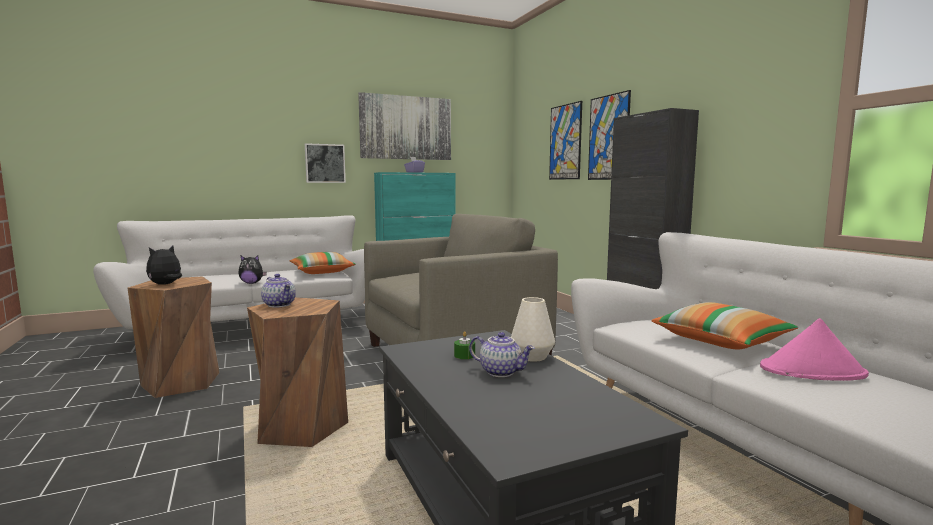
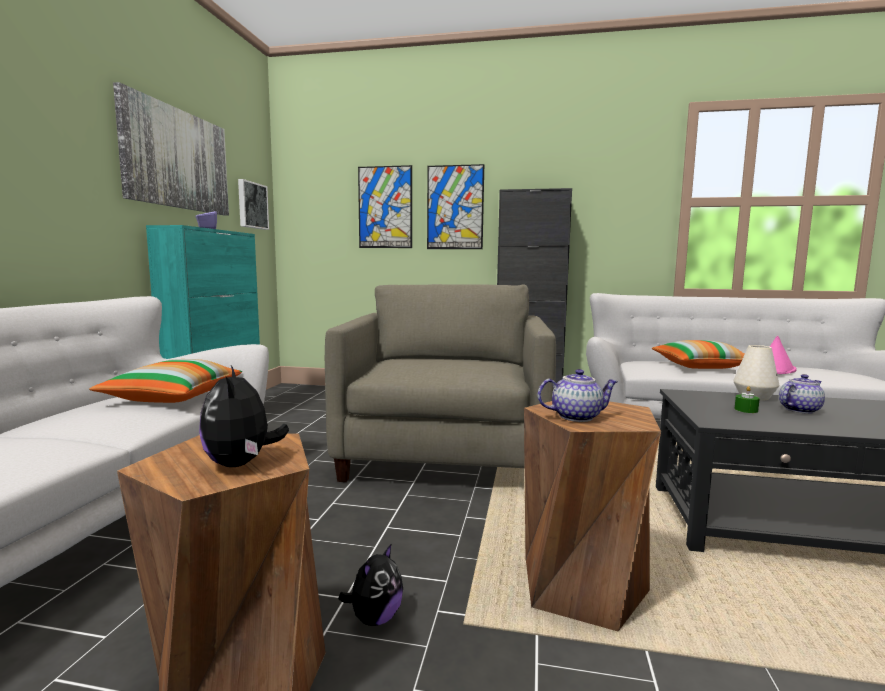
camera: 55 degrees left, 0 degrees up
(252, 283) = (110, 443): plush toy -> plush toy (374, 618)
(325, 163) = (69, 201): picture -> picture (252, 205)

